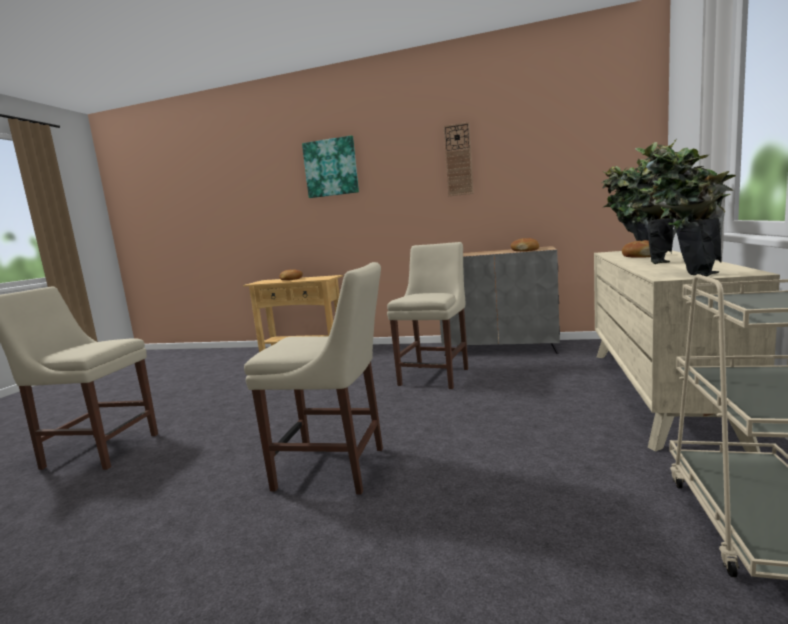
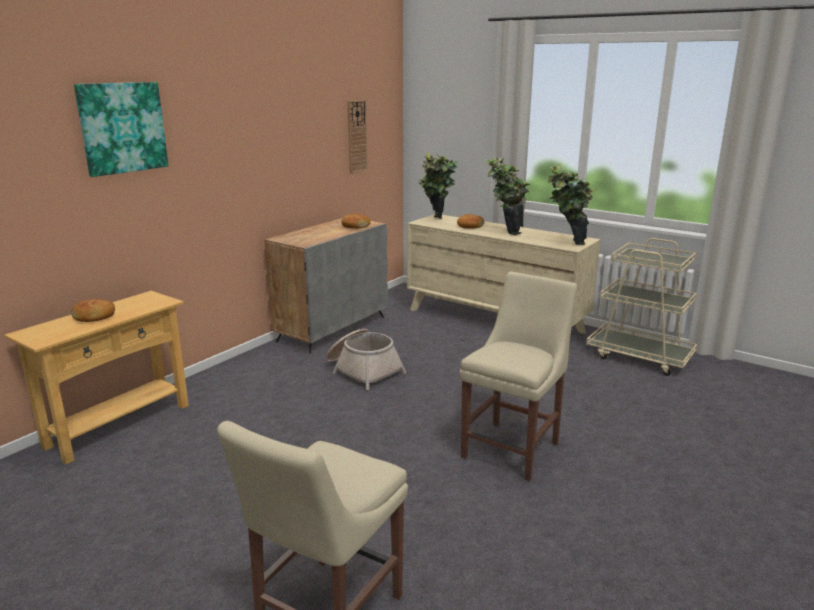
camera: 70 degrees left, 10 degrees up
(436, 375) = (363, 370): beige chair -> basket
(458, 160) = (273, 126): wall clock -> wall clock (357, 136)

